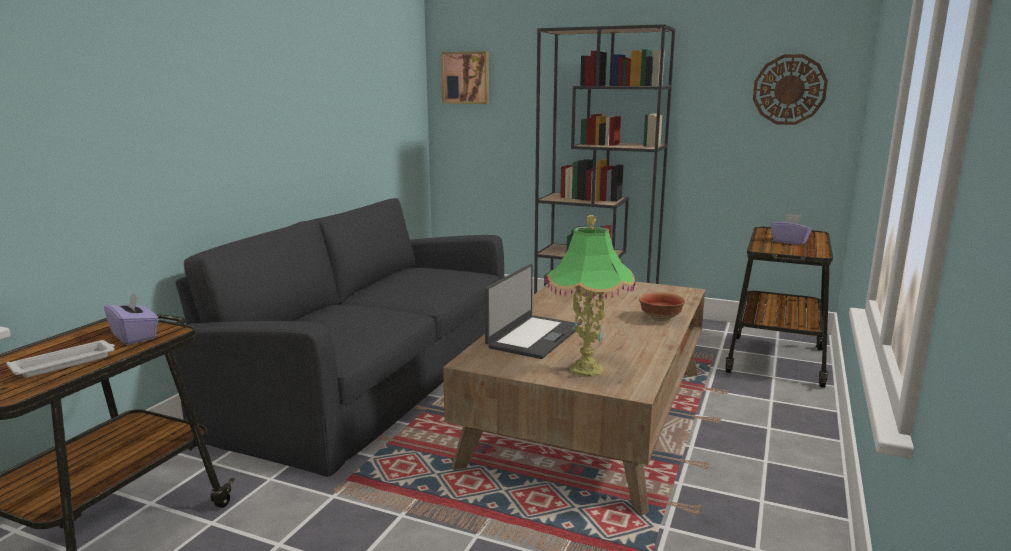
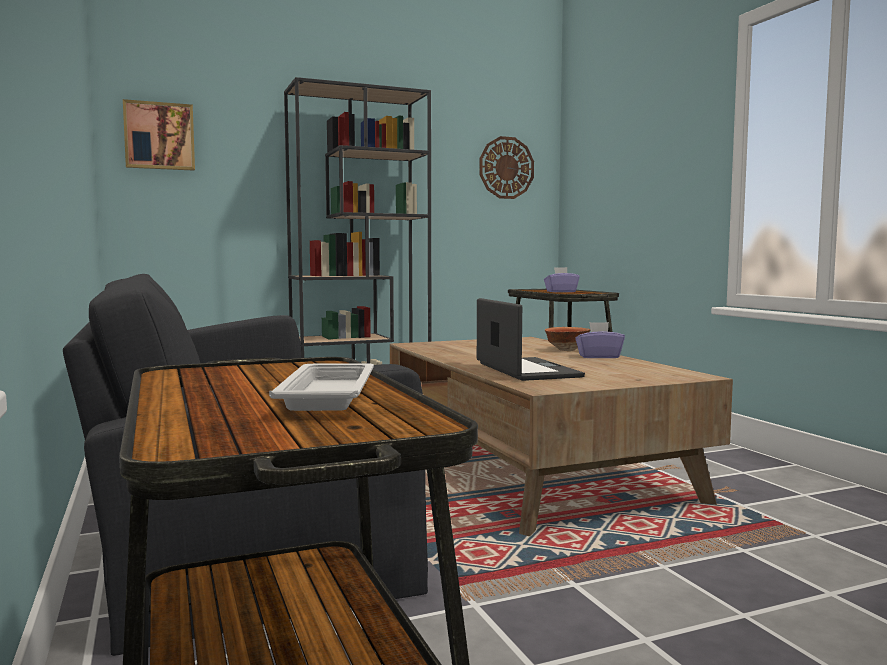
camera: 45 degrees left, 10 degrees down
(135, 336) = (286, 373): purple tissue box -> purple tissue box (598, 356)
(586, 369) = (633, 375): table lamp -> none

